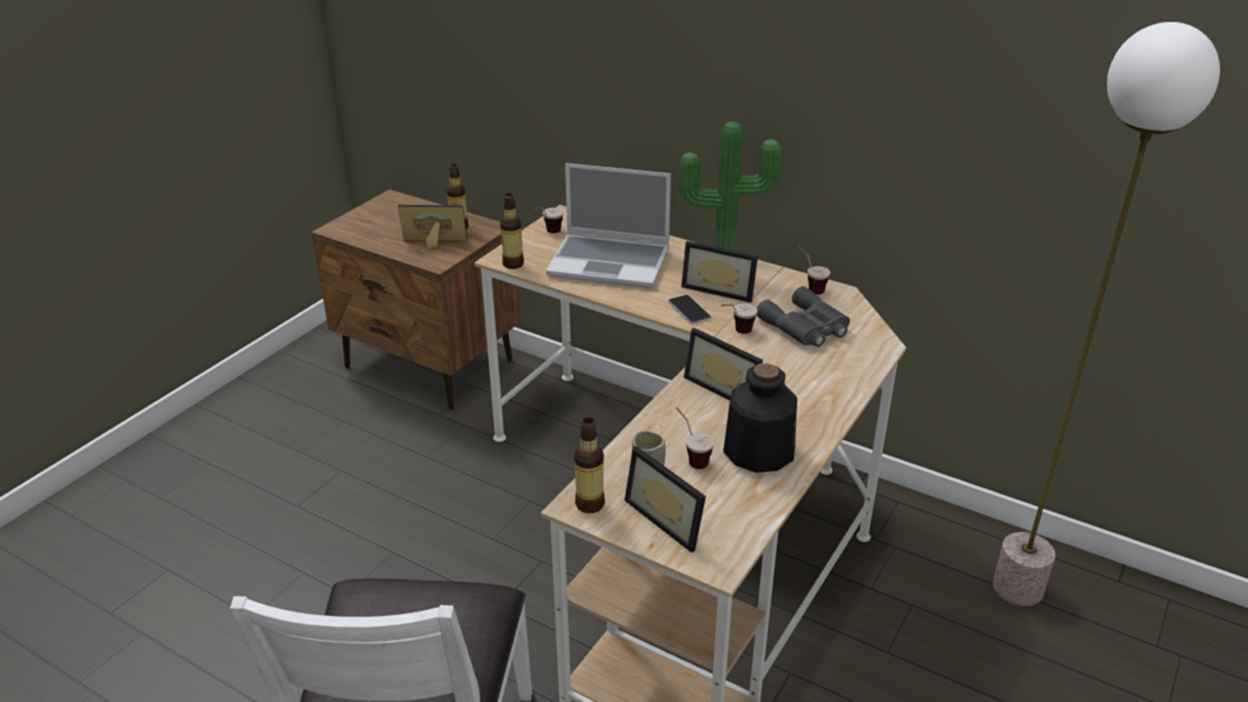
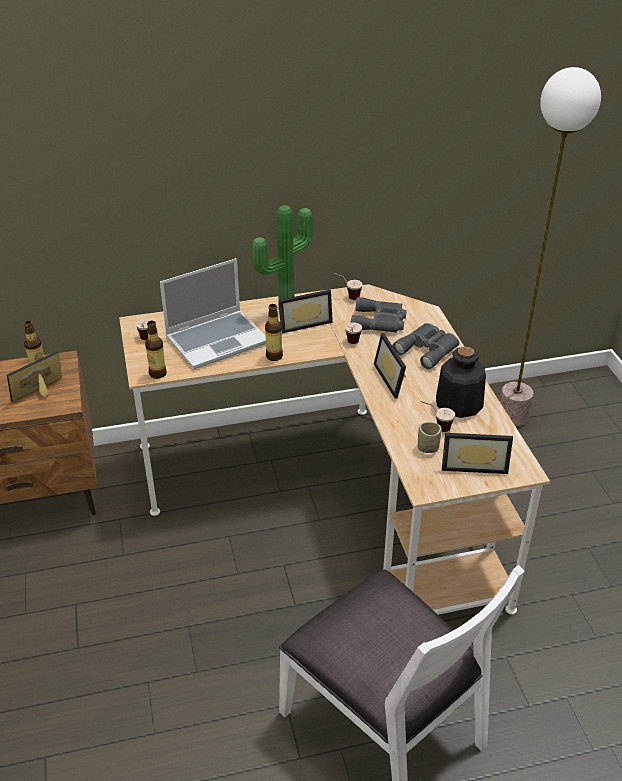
camera: 45 degrees left, 5 degrees up
(589, 504) = (429, 484): bottle -> bottle (274, 356)
(689, 310) = (308, 345): phone -> none
(726, 387) = (394, 379): picture frame -> picture frame turned 75 degrees clockwise
(817, 381) = (428, 349): none -> grey binoculars

